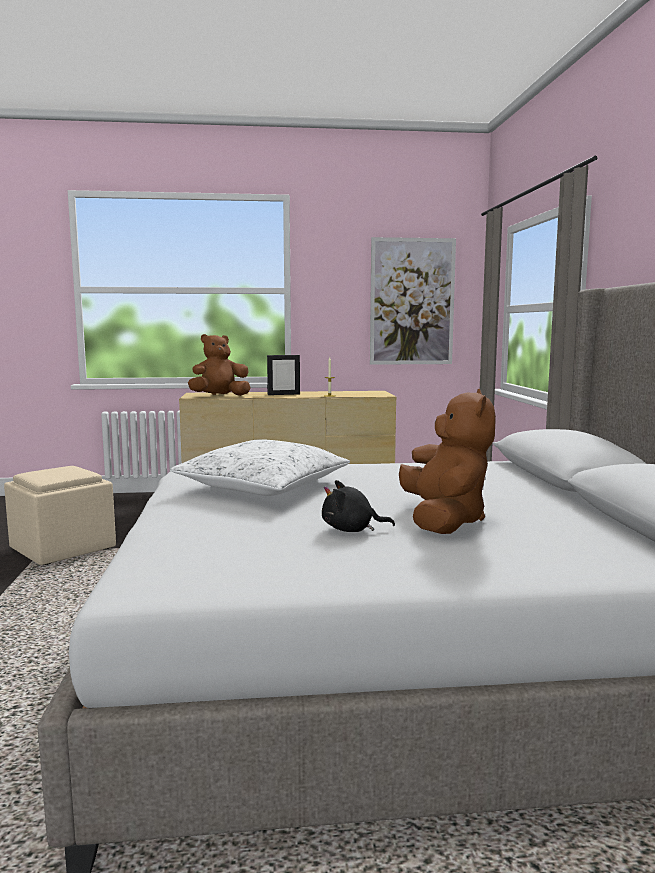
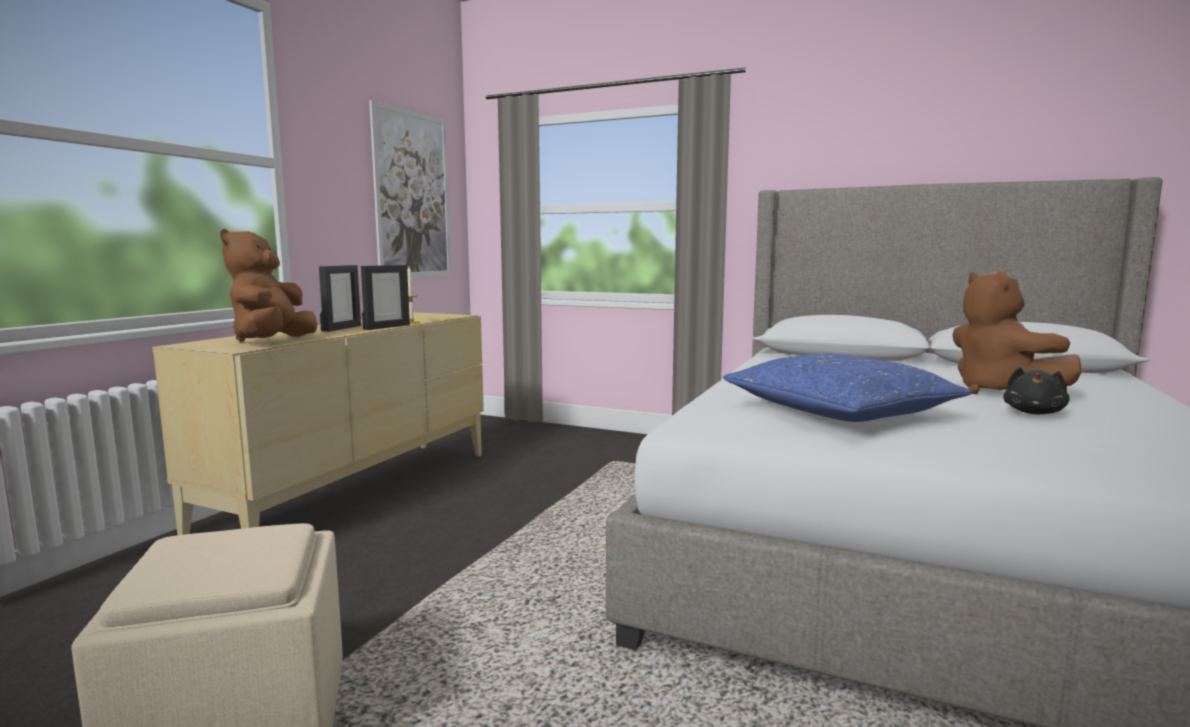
camera: 60 degrees left, 0 degrees up
(264, 485) = (839, 410): white pillow -> blue pillow
(302, 396) = (387, 327): none -> picture frame
(444, 521) = (999, 391): brown plush toy -> brown plush toy turned 135 degrees counterclockwise

